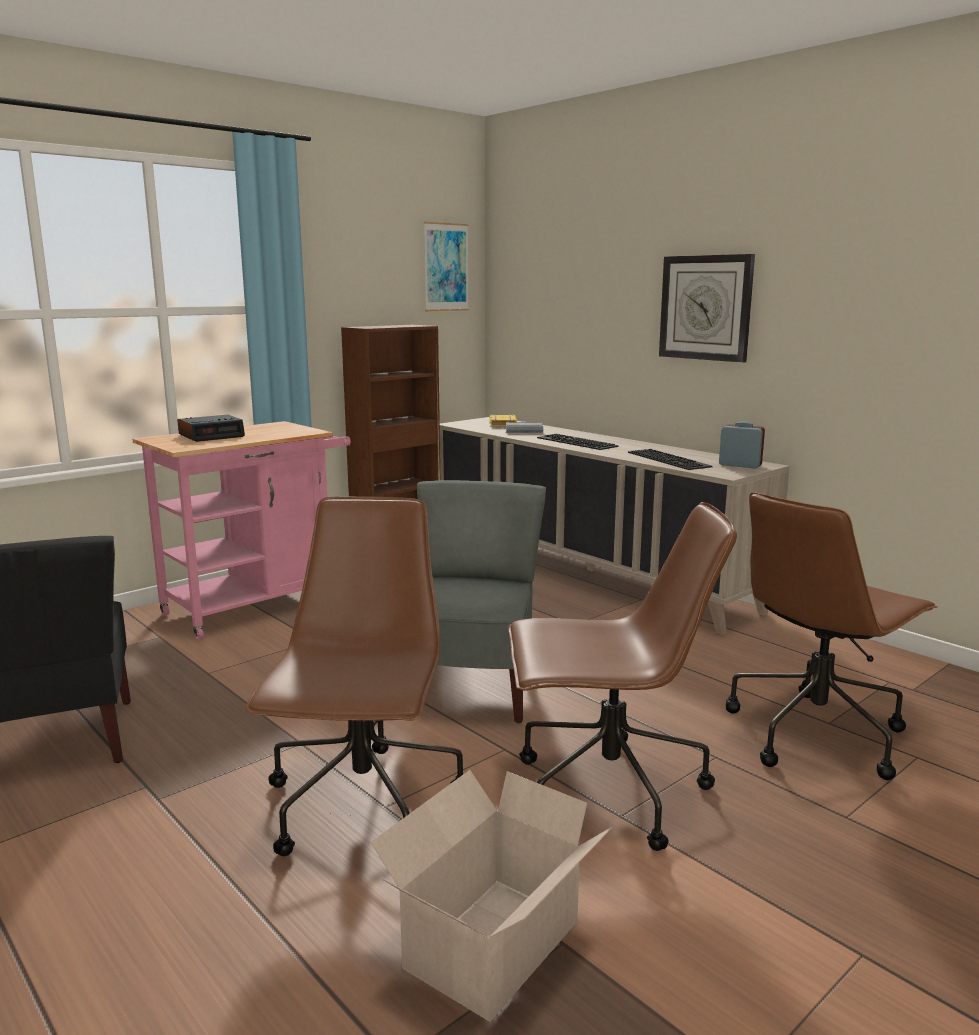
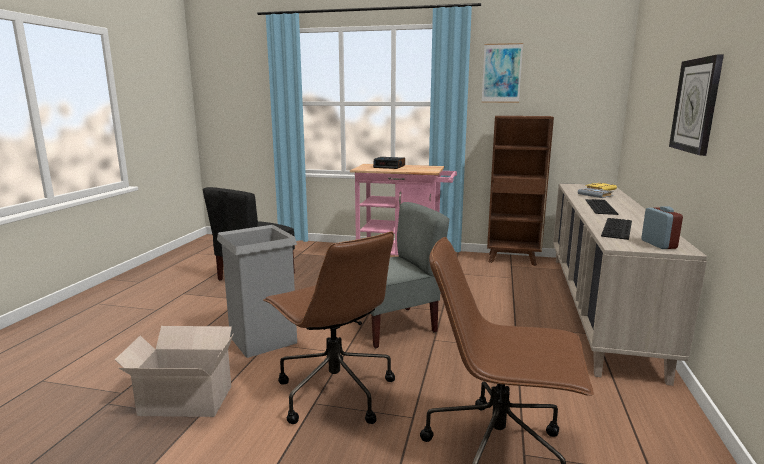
camera: 55 degrees right, 0 degrees up
(363, 807) = (263, 339): brown office chair -> grey trash can
(446, 267) = (589, 77): picture -> picture (501, 73)

